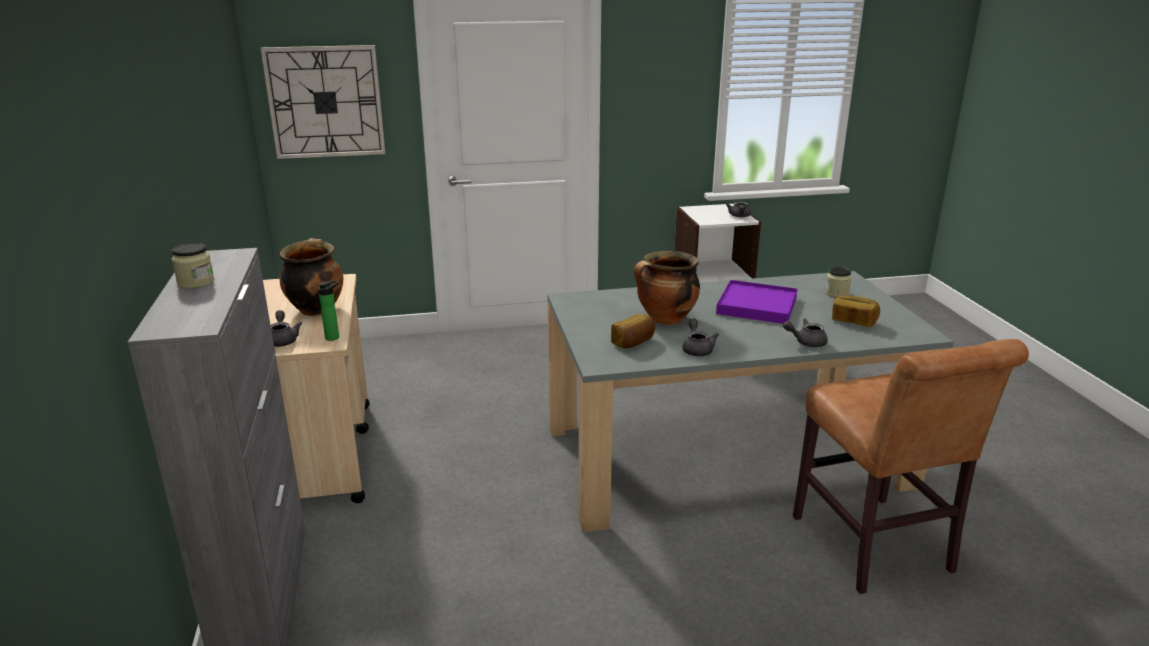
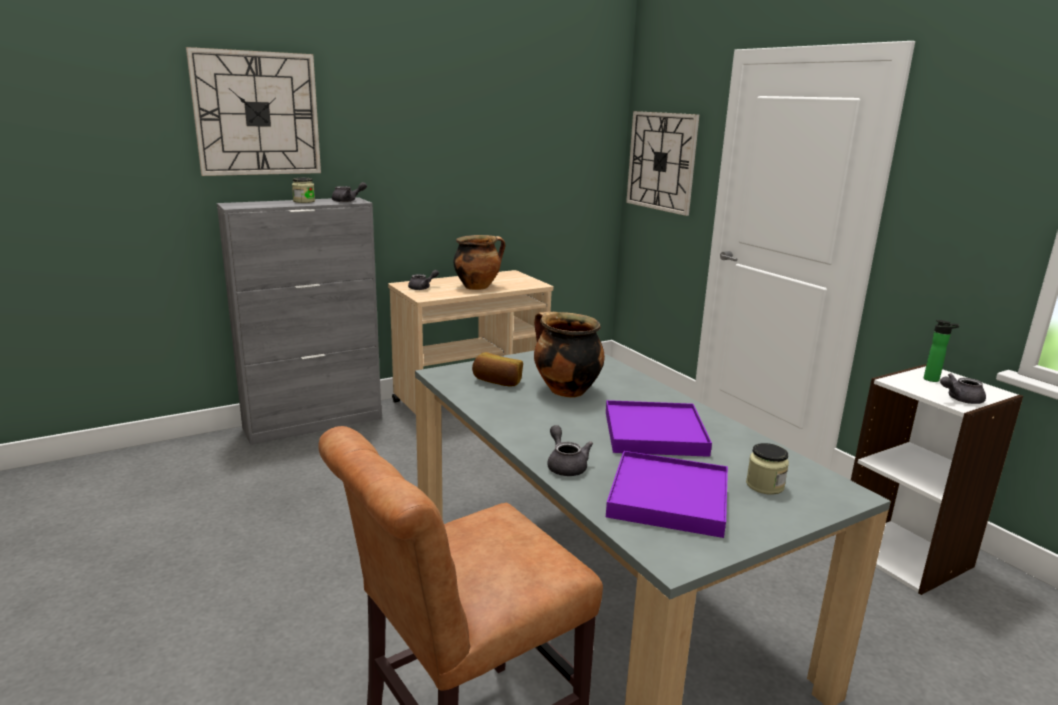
camera: 70 degrees right, 5 degrees down
(107, 164) = (257, 114): none -> wall clock
(334, 337) = (434, 297): bottle -> bottle (934, 380)
(697, 349) = (502, 409): grey teapot -> grey teapot (348, 201)
(853, 321) = (669, 498): bread -> purple tray

